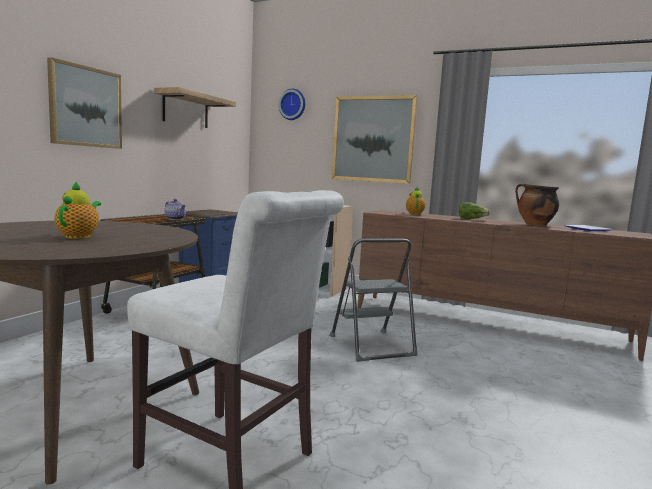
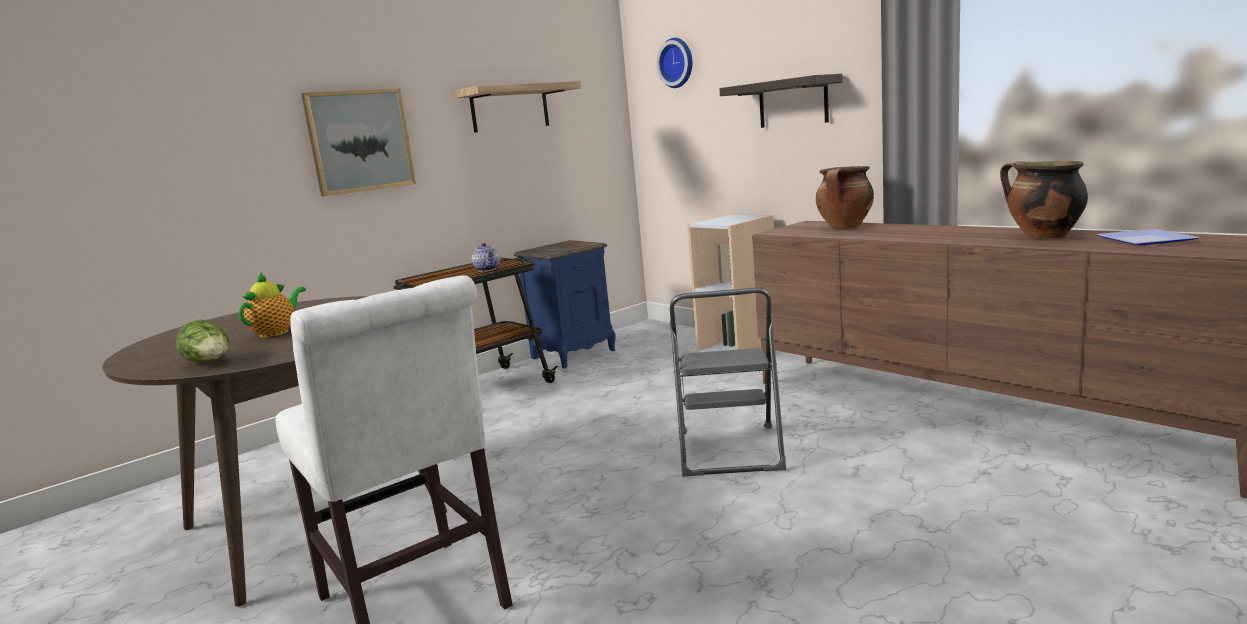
camera: 25 degrees right, 5 degrees up
(373, 139) = (793, 102): picture -> shelf
(414, 214) = (845, 227): teapot -> cooking pot
(471, 219) = (932, 232): lettuce -> lettuce (211, 362)

